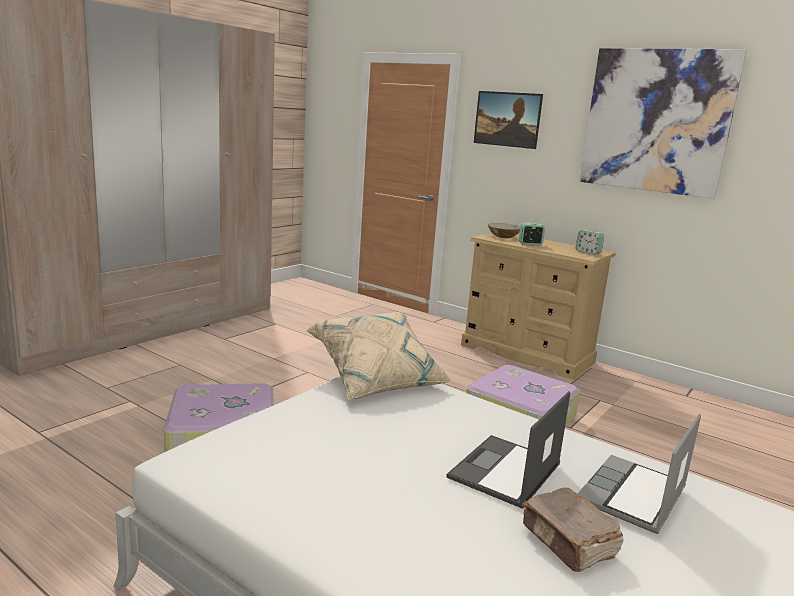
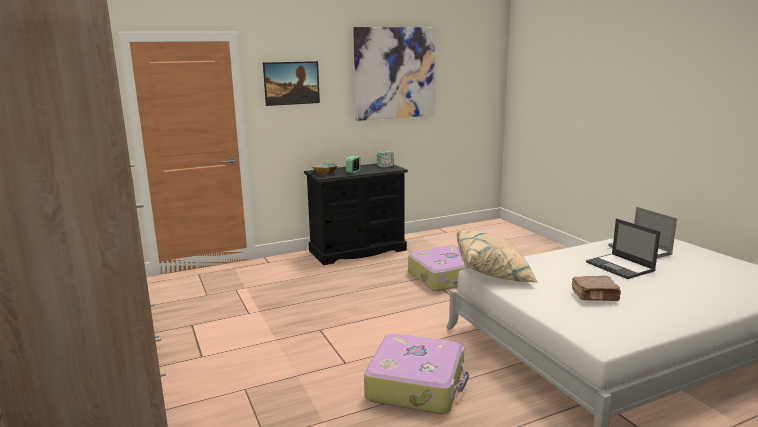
camera: 60 degrees left, 0 degrees up
(527, 354) = (358, 250): beige dresser -> black dresser
(568, 542) = (681, 269): brown book -> brown book (595, 296)

